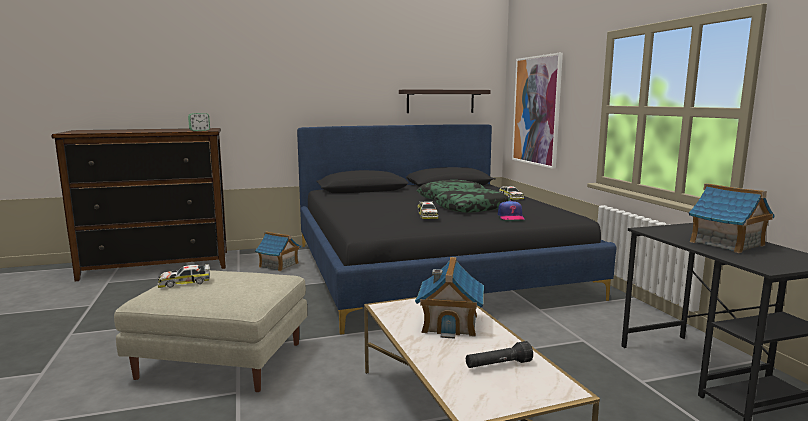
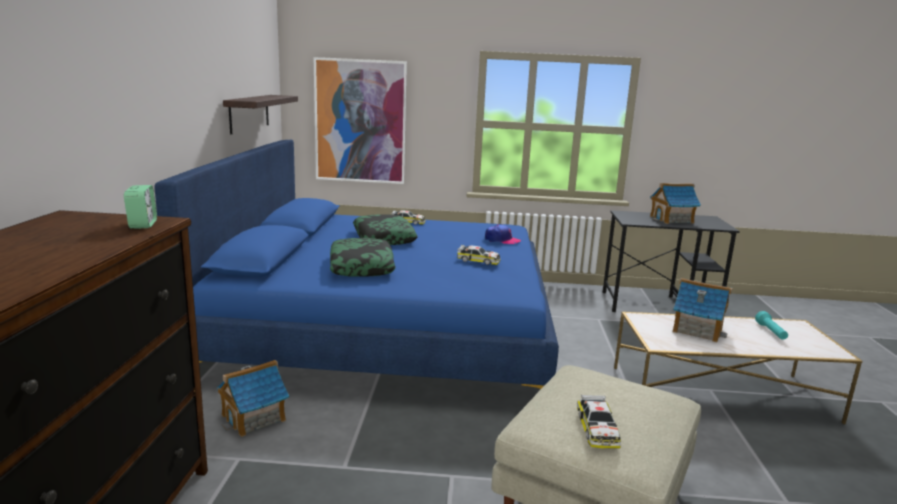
camera: 70 degrees left, 5 degrees up
(432, 269) = (387, 327): black bed -> blue bed
(472, 208) = (446, 242): pillow -> pillow (362, 266)
(498, 365) = (771, 332): black flashlight -> turquoise flashlight

